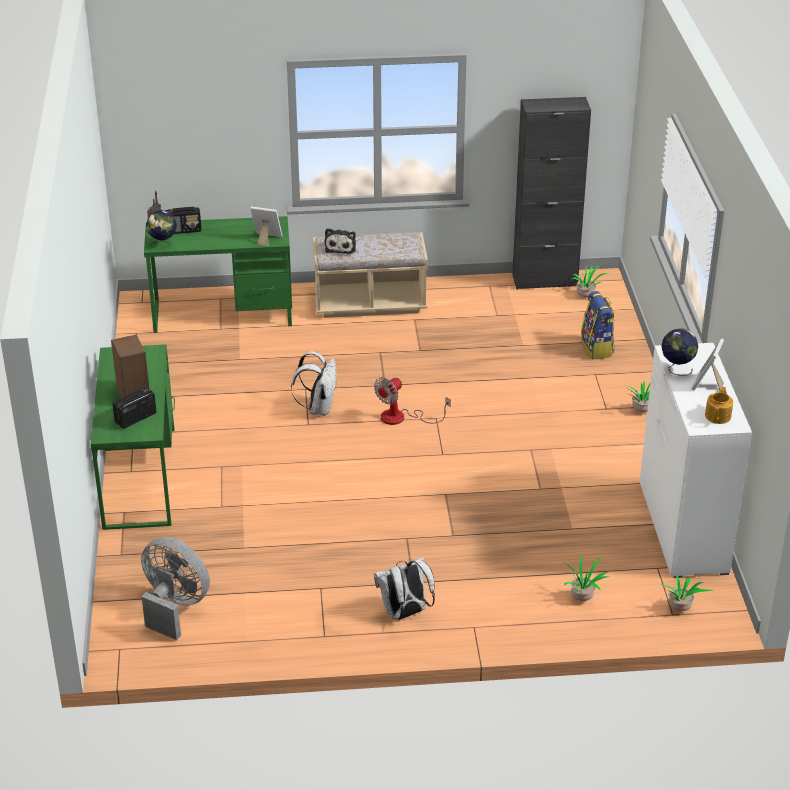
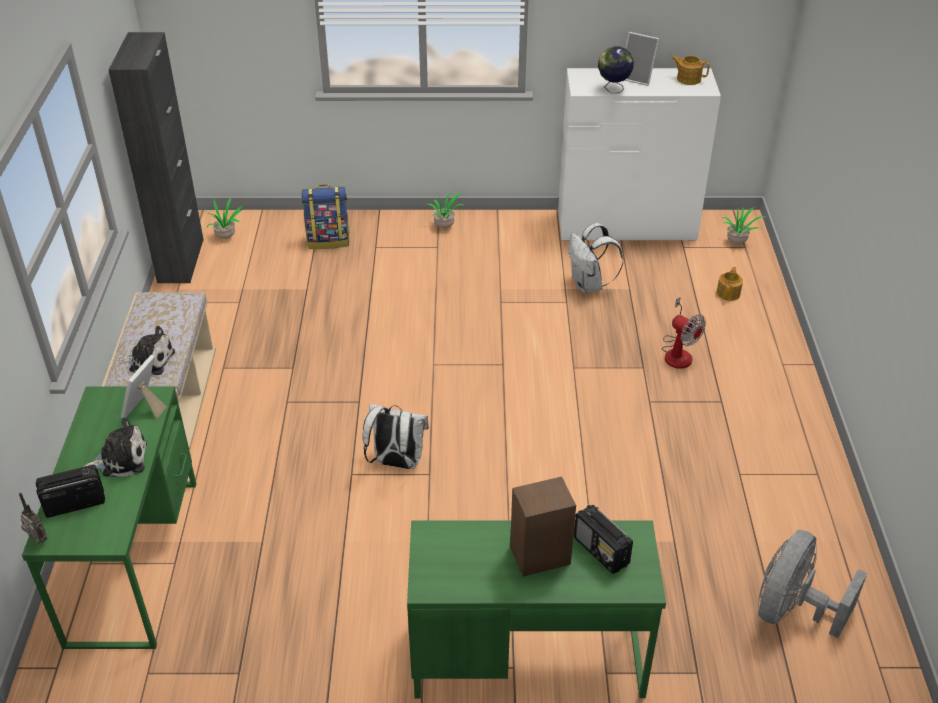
camera: 85 degrees left, 5 degrees up
(163, 245) = (112, 529): globe -> none
(184, 230) = (74, 503): radio -> radio turned 105 degrees counterclockwise
(220, 238) = (121, 459): none -> plush toy
(401, 418) = (429, 391): fan -> fan (678, 352)
(405, 614) = (771, 410): white backpack -> white backpack (589, 285)
(582, 597) = (728, 293): potted plant -> teapot

